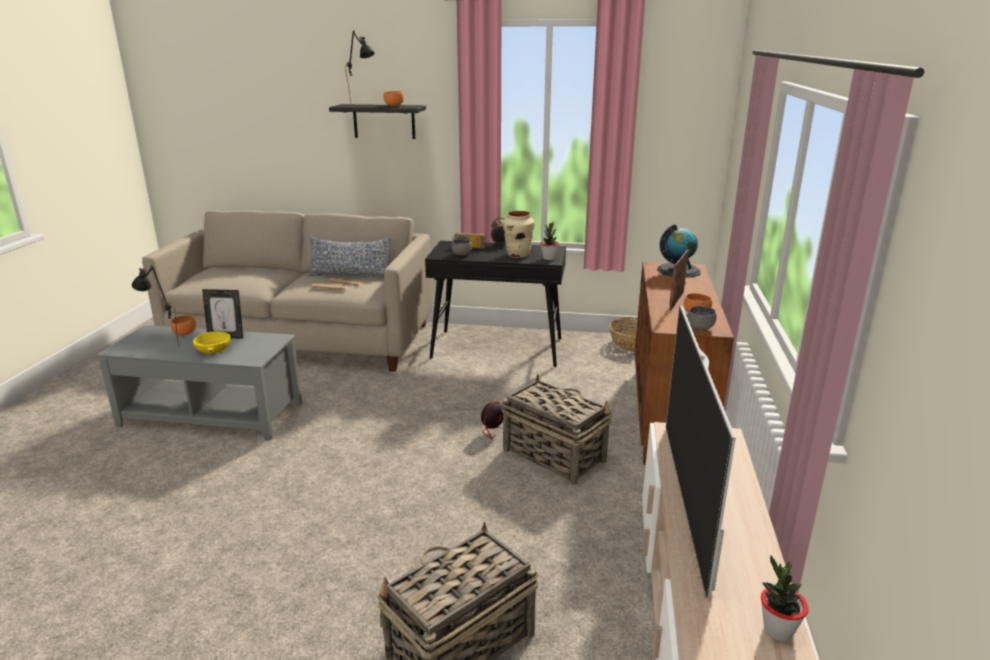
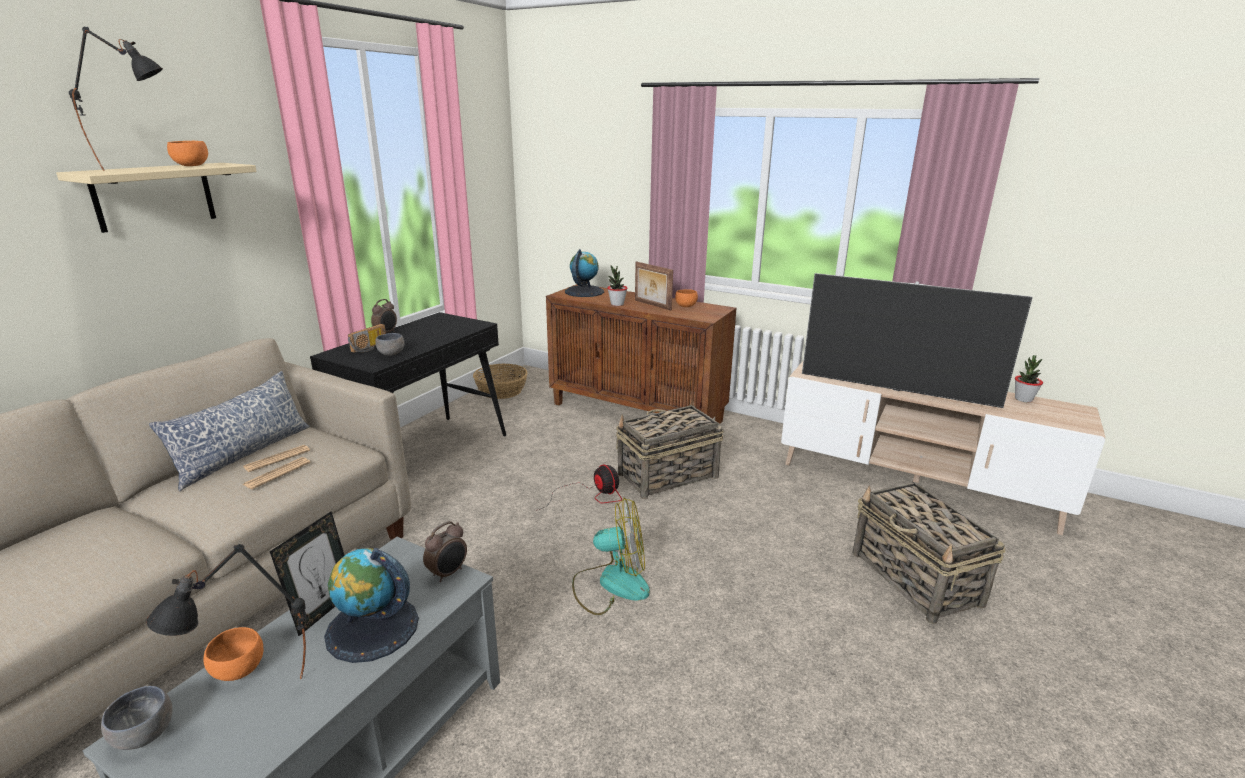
camera: 70 degrees left, 0 degrees up
(213, 350) = (372, 628): yellow bowl -> globe
(261, 355) = (448, 573): none -> alarm clock
(376, 458) = (611, 584): none -> fan
(384, 121) = (154, 196): black shelf -> beige shelf
(518, 255) = (437, 332): beige vase -> none
(549, 258) = (469, 323): potted plant -> potted plant (617, 304)
(700, 328) = (715, 311): grey bowl -> grey bowl (145, 736)

